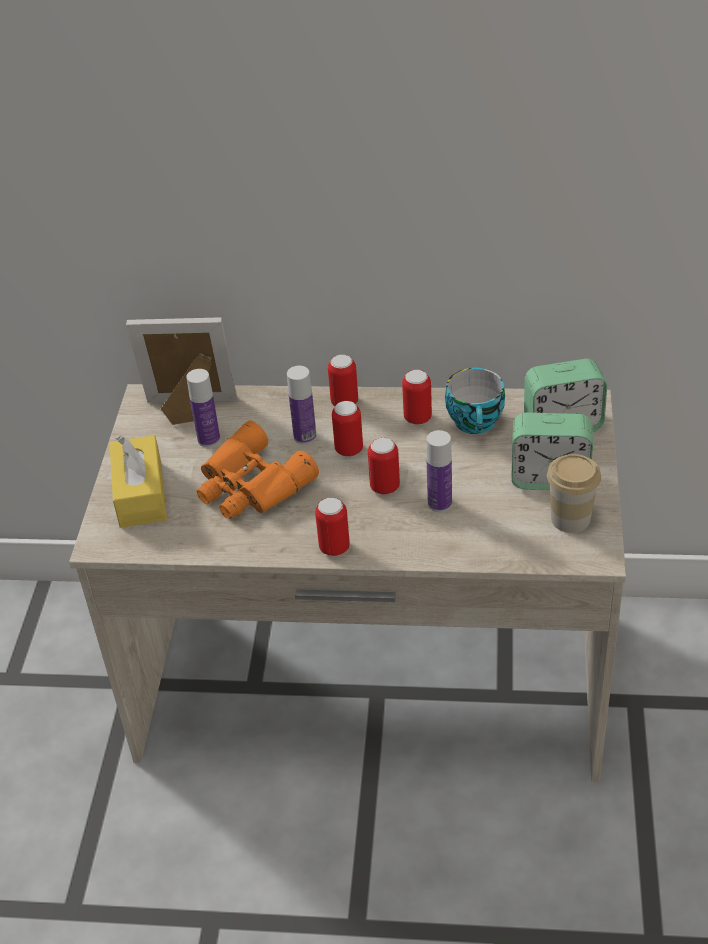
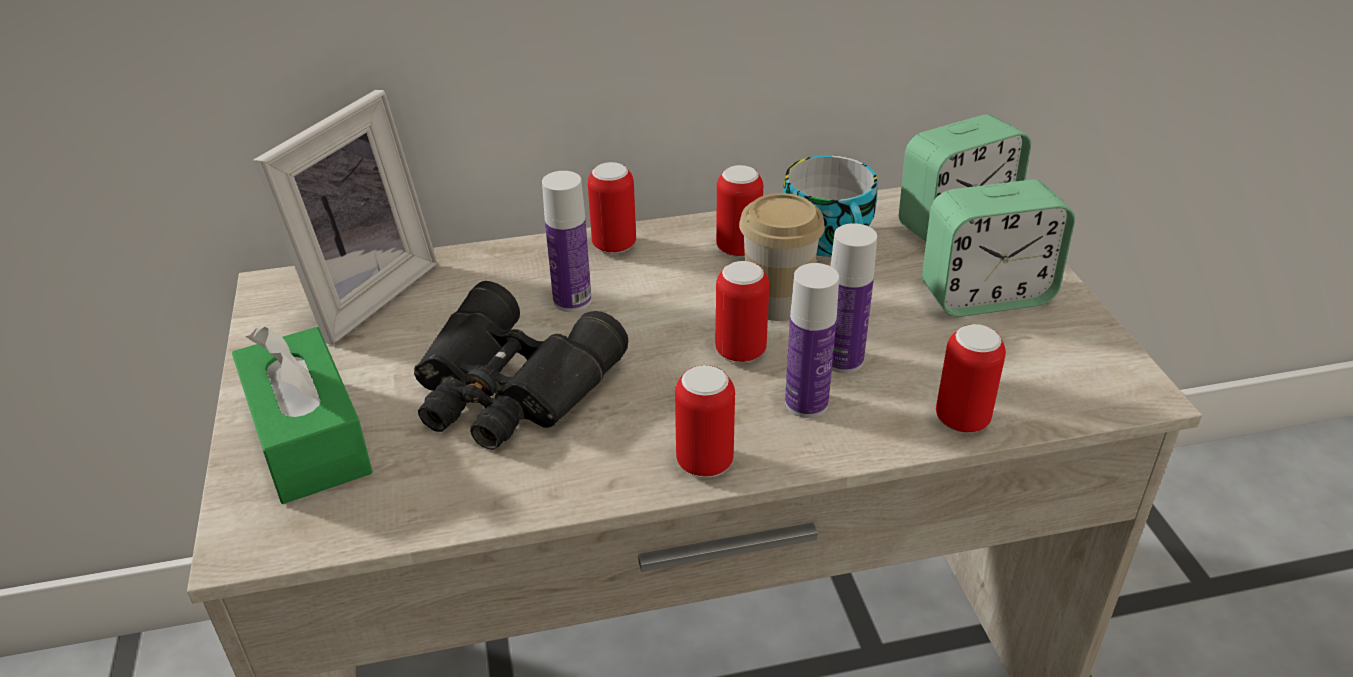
camera: 20 degrees left, 5 degrees down
(141, 494) = (308, 438): yellow tissue box -> green tissue box
(190, 410) = (361, 294): picture frame -> picture frame turned 135 degrees clockwise
(208, 439) = (408, 330): bottle -> bottle (806, 403)
(250, 486) = (509, 389): orange binoculars -> black binoculars
(349, 449) = (653, 307): can -> can (962, 420)
(570, 519) = (1057, 346): cup -> cup (777, 302)

